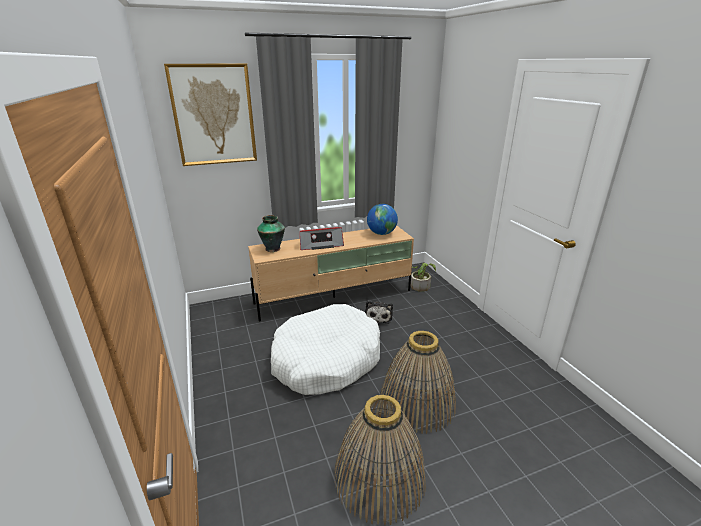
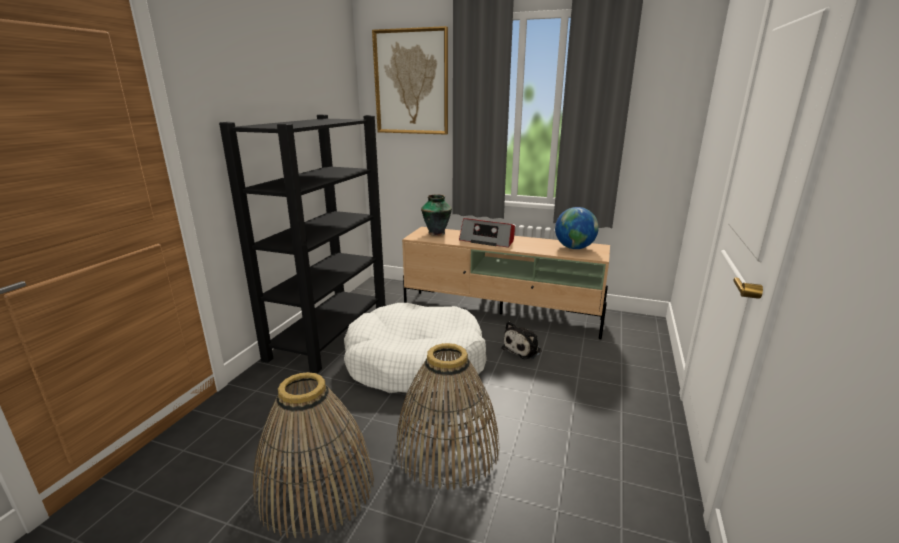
camera: 40 degrees right, 5 degrees down
(225, 370) = (329, 333): none -> black bookcase
(421, 285) = (625, 339): potted plant -> none

